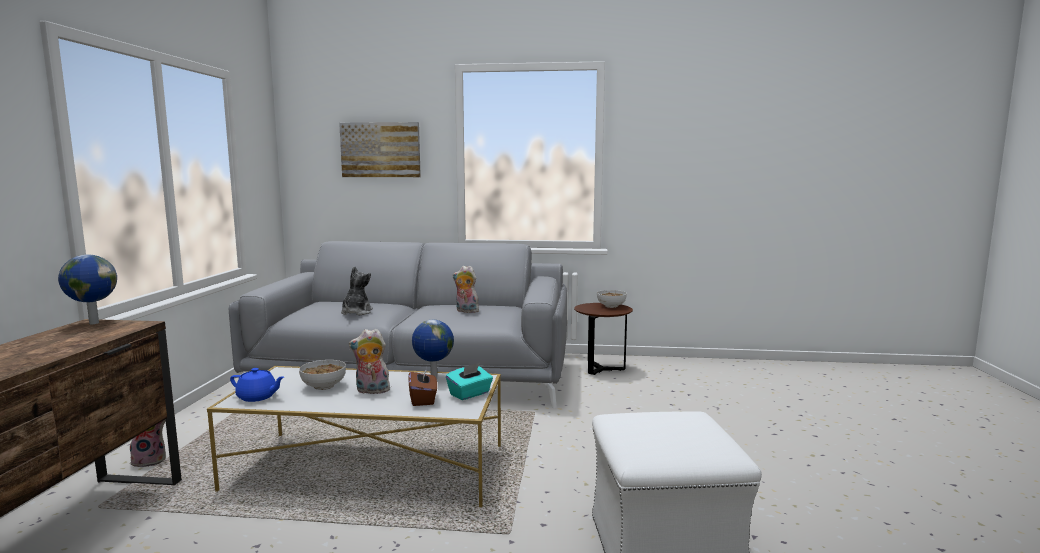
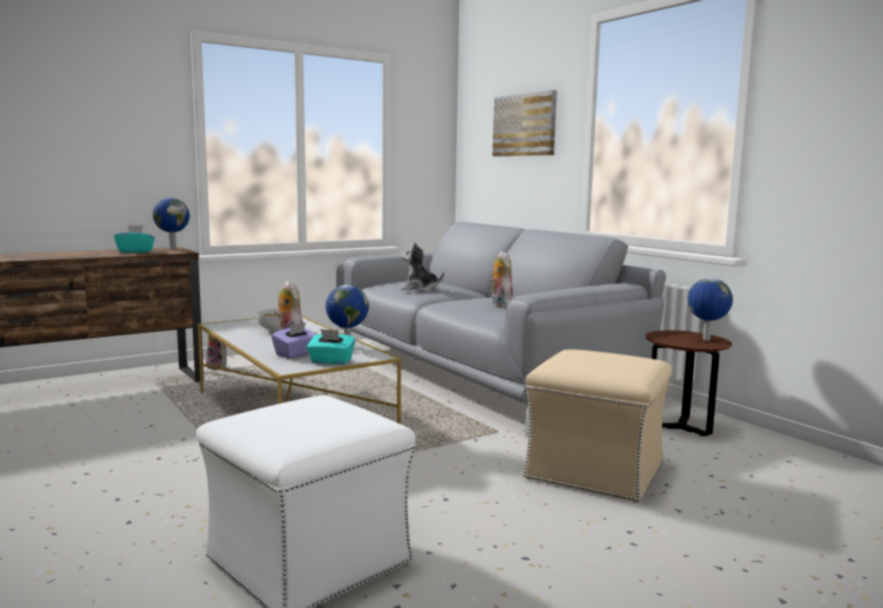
camera: 50 degrees right, 0 degrees up
(68, 338) = (135, 251): none -> turquoise tissue box
(257, 397) = (232, 326): blue teapot -> none
(356, 312) = (419, 289): plush toy -> plush toy turned 135 degrees counterclockwise
(423, 399) = (296, 354): brown tissue box -> purple tissue box
(611, 306) = (706, 339): bowl -> globe
(632, 411) = (596, 470): none -> beige ottoman

